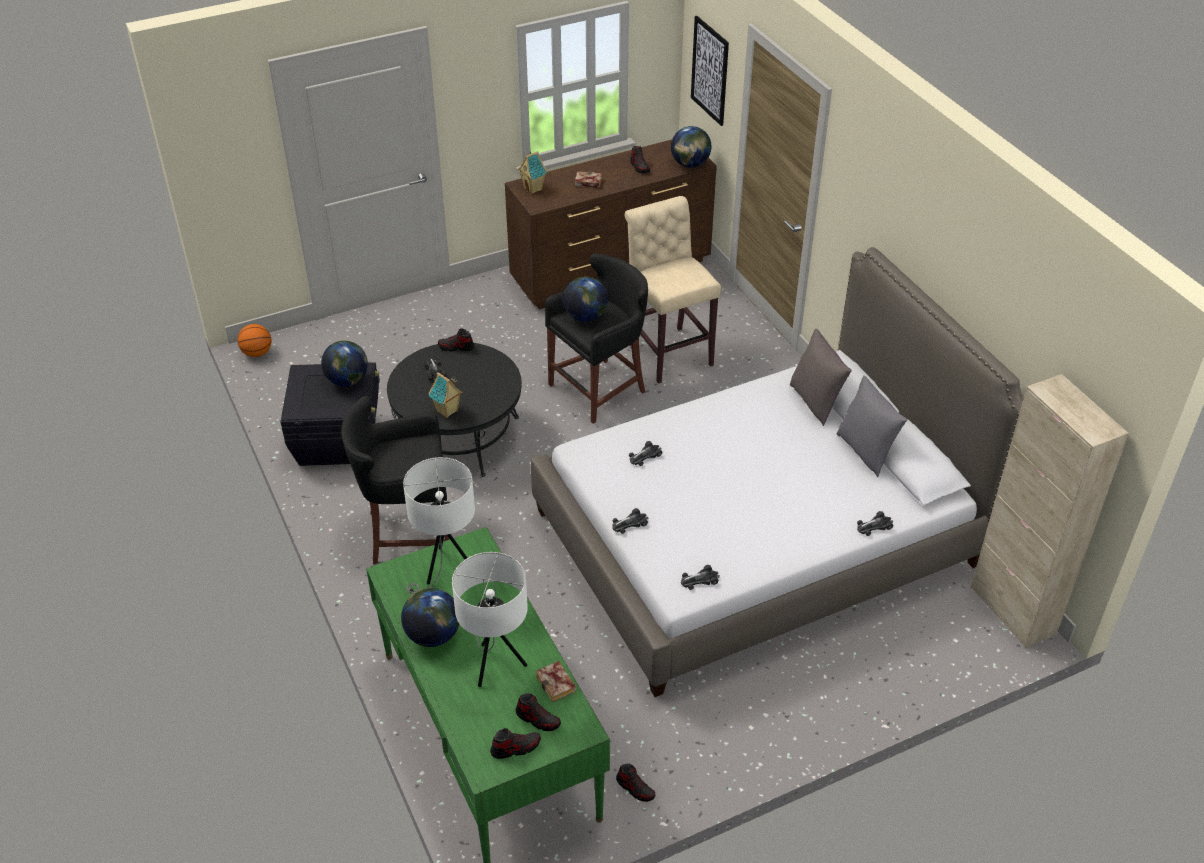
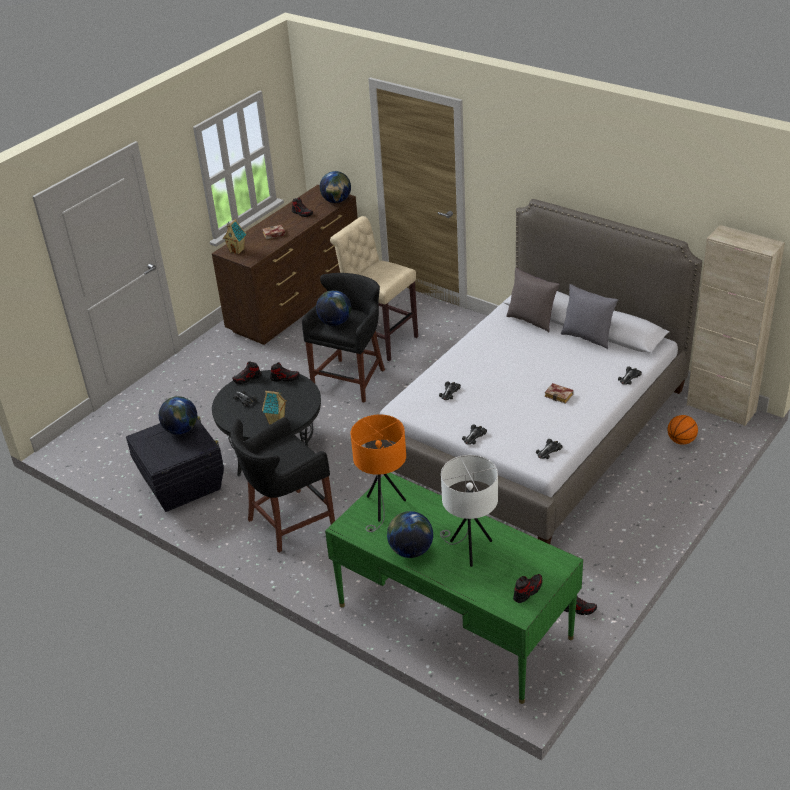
camera: 25 degrees left, 5 degrees down
(257, 353) = (65, 450): basketball -> basketball (681, 441)
(445, 570) = (383, 508): white table lamp -> orange table lamp
(538, 719) = (527, 568): shoe -> shoe (285, 378)
(557, 684) = (521, 543): book -> book (560, 395)
(710, 70) = (333, 126): picture -> none

